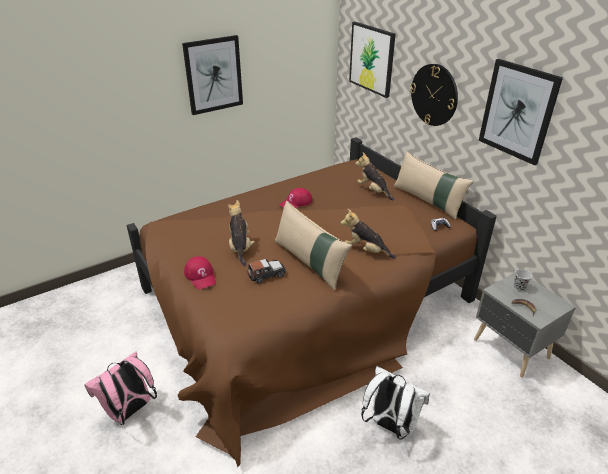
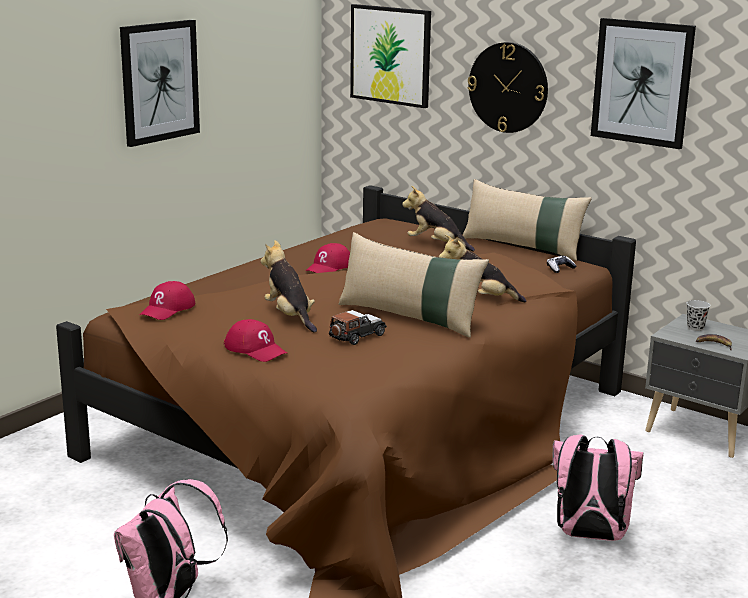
camera: 20 degrees left, 15 degrees down
(178, 229) = (167, 309): none -> red cap
(390, 425) = (589, 536): white backpack -> pink backpack

